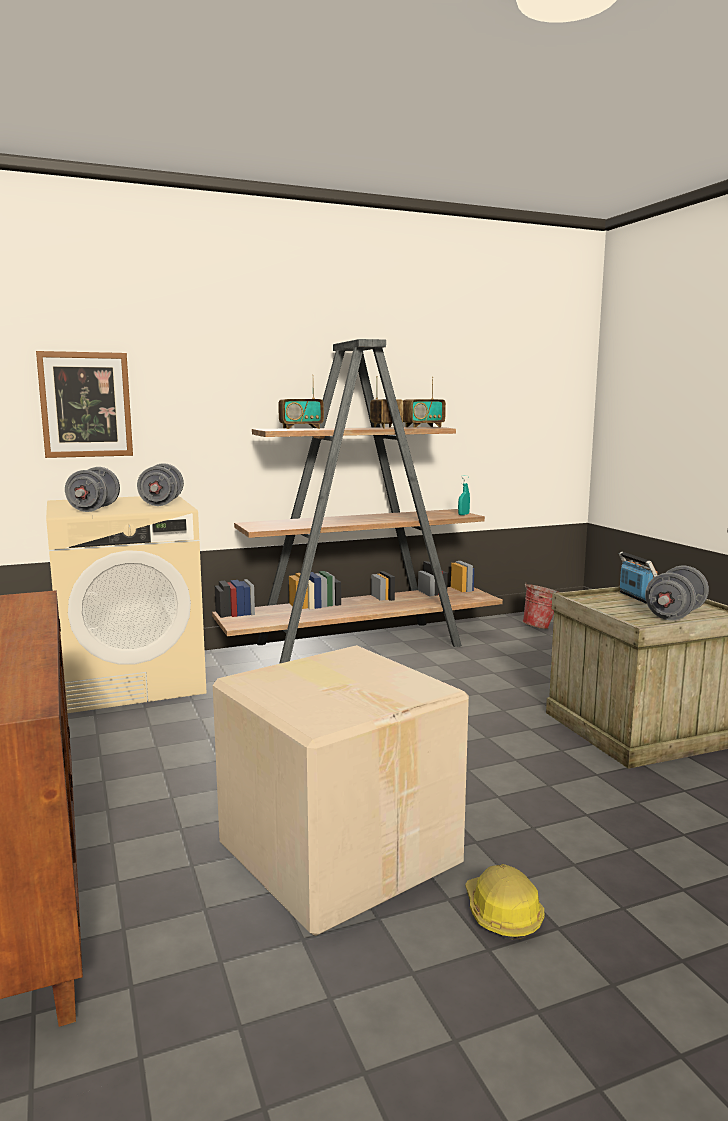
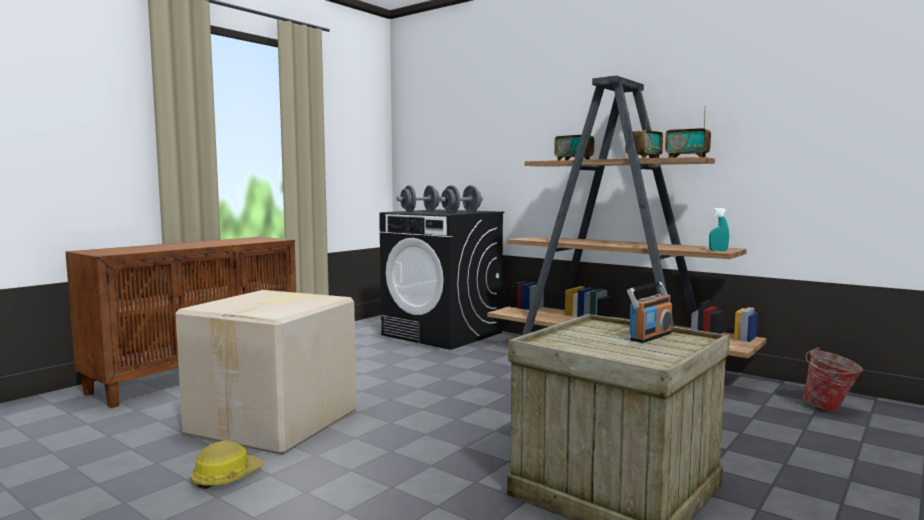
camera: 60 degrees right, 5 degrees down
(86, 405) = (460, 148): picture -> none
(132, 681) = (443, 334): beige washing machine -> black washing machine
(675, 615) = (604, 350): grey dumbbell -> none

